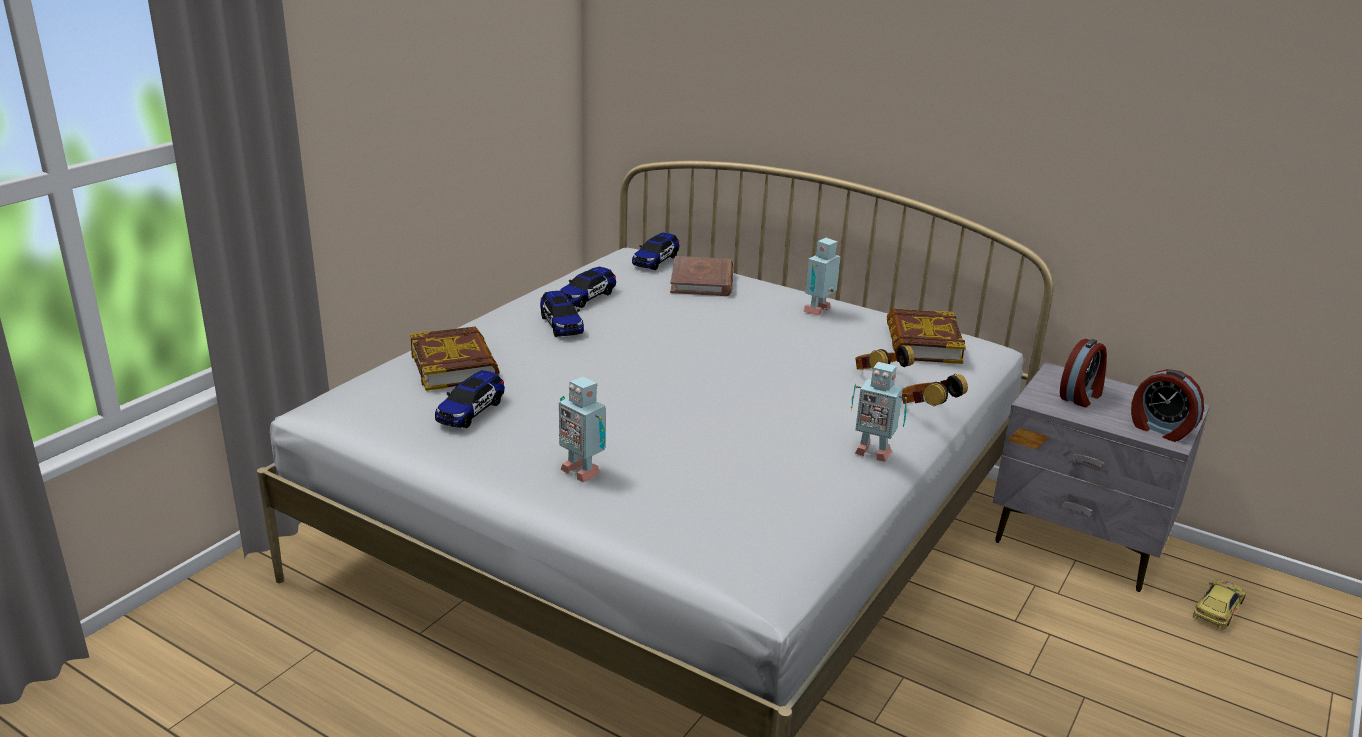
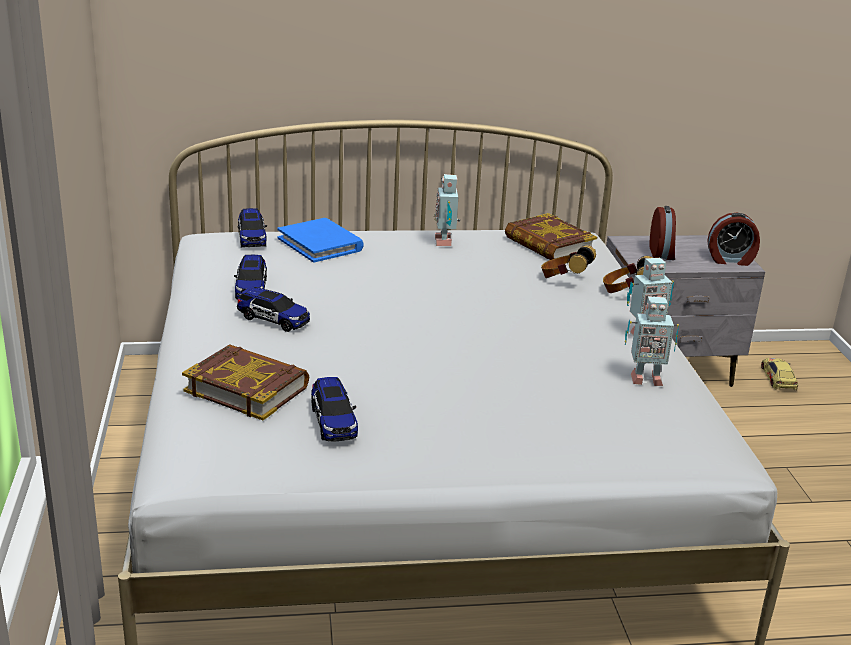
camera: 40 degrees left, 0 degrees up
(581, 470) = (499, 430): toy robot -> toy robot (644, 379)
(702, 281) = (320, 244): brown book -> blue book

